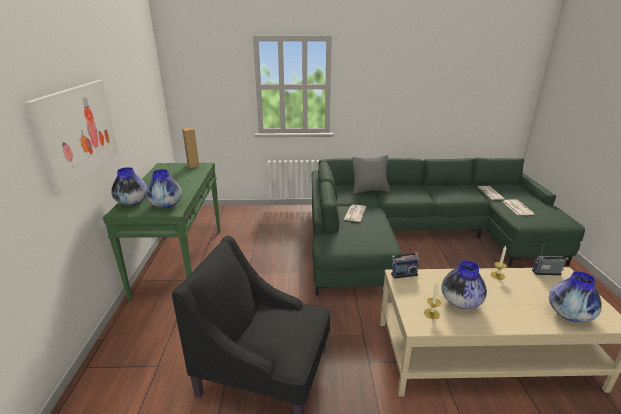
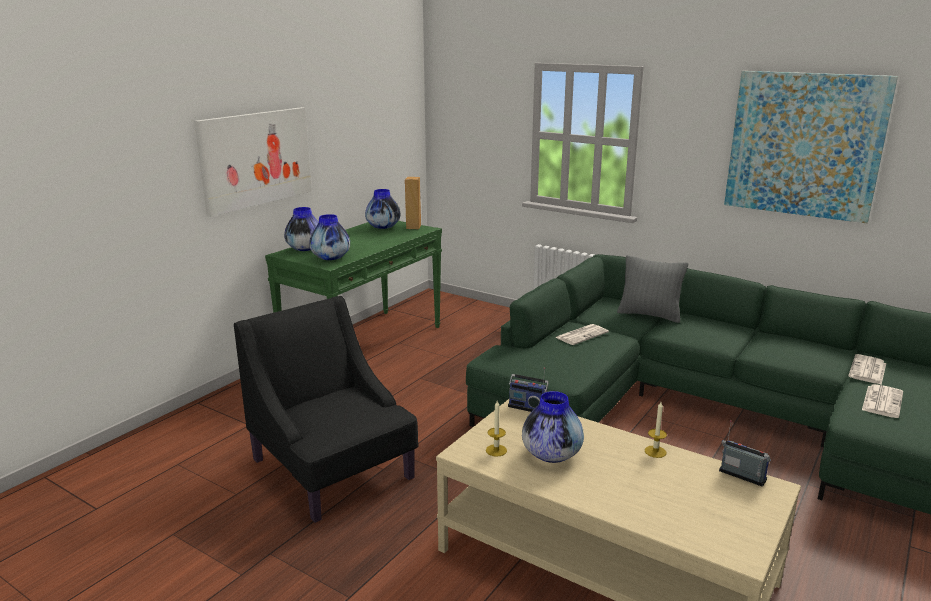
camera: 35 degrees right, 5 degrees down
(428, 78) = (804, 145): none -> picture
(569, 314) = (683, 522): vase -> vase (383, 227)

